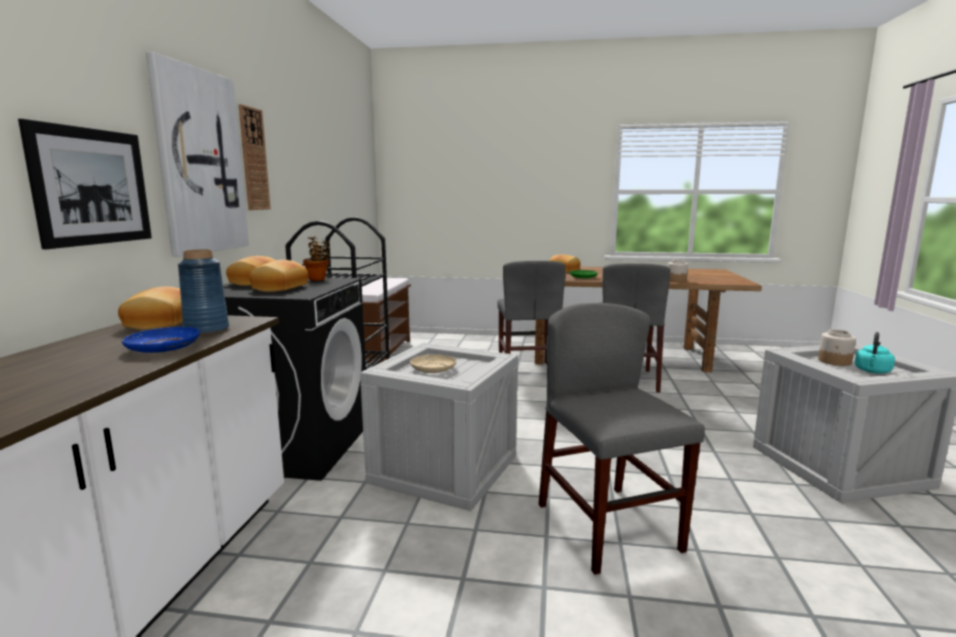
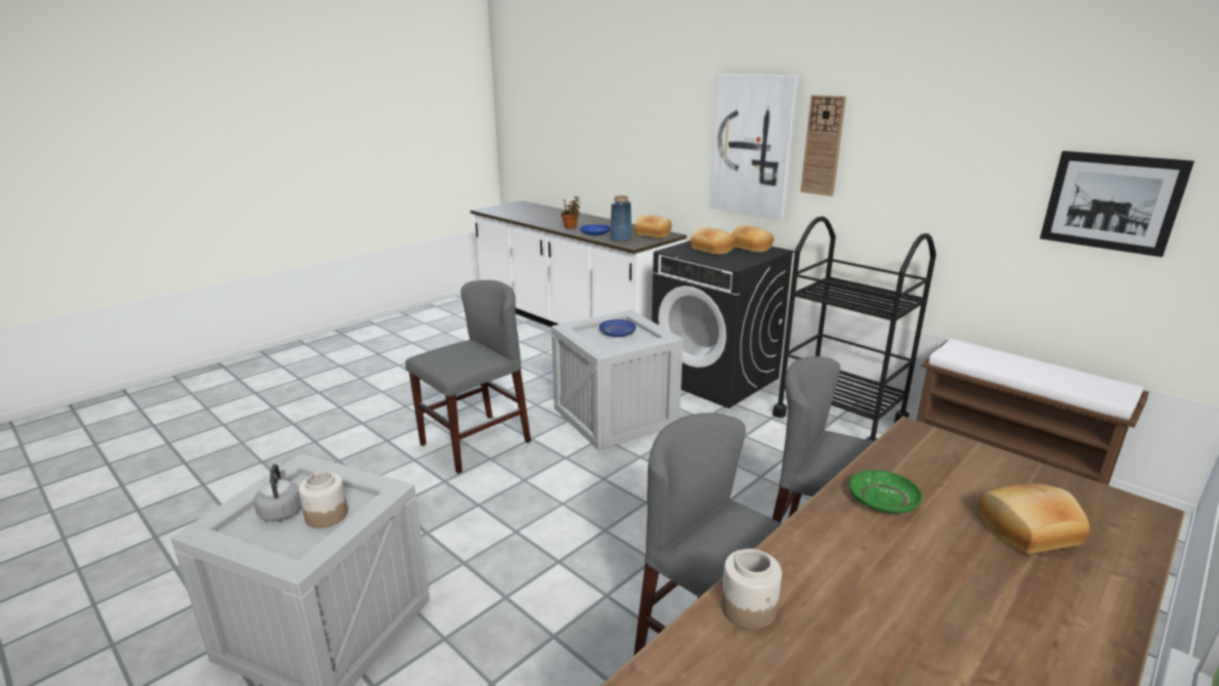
camera: 125 degrees right, 10 degrees up
(92, 186) = (673, 157): picture -> picture (1111, 202)
(318, 279) = (746, 261): potted plant -> potted plant (571, 227)
(433, 369) = (617, 333): beige plate -> blue plate
(608, 527) = (475, 443): grey chair -> grey chair turned 60 degrees counterclockwise
(872, 371) = (281, 511): turquoise kettle -> grey kettle

